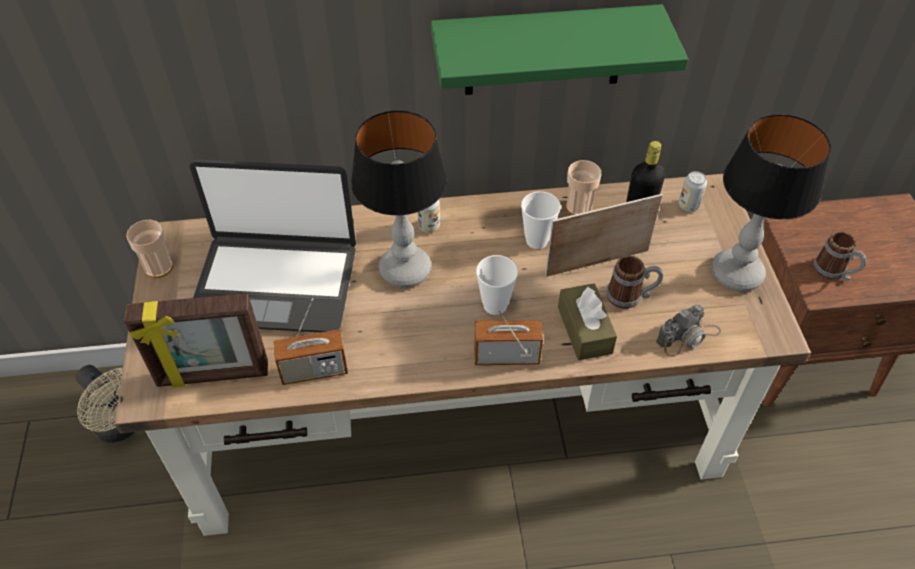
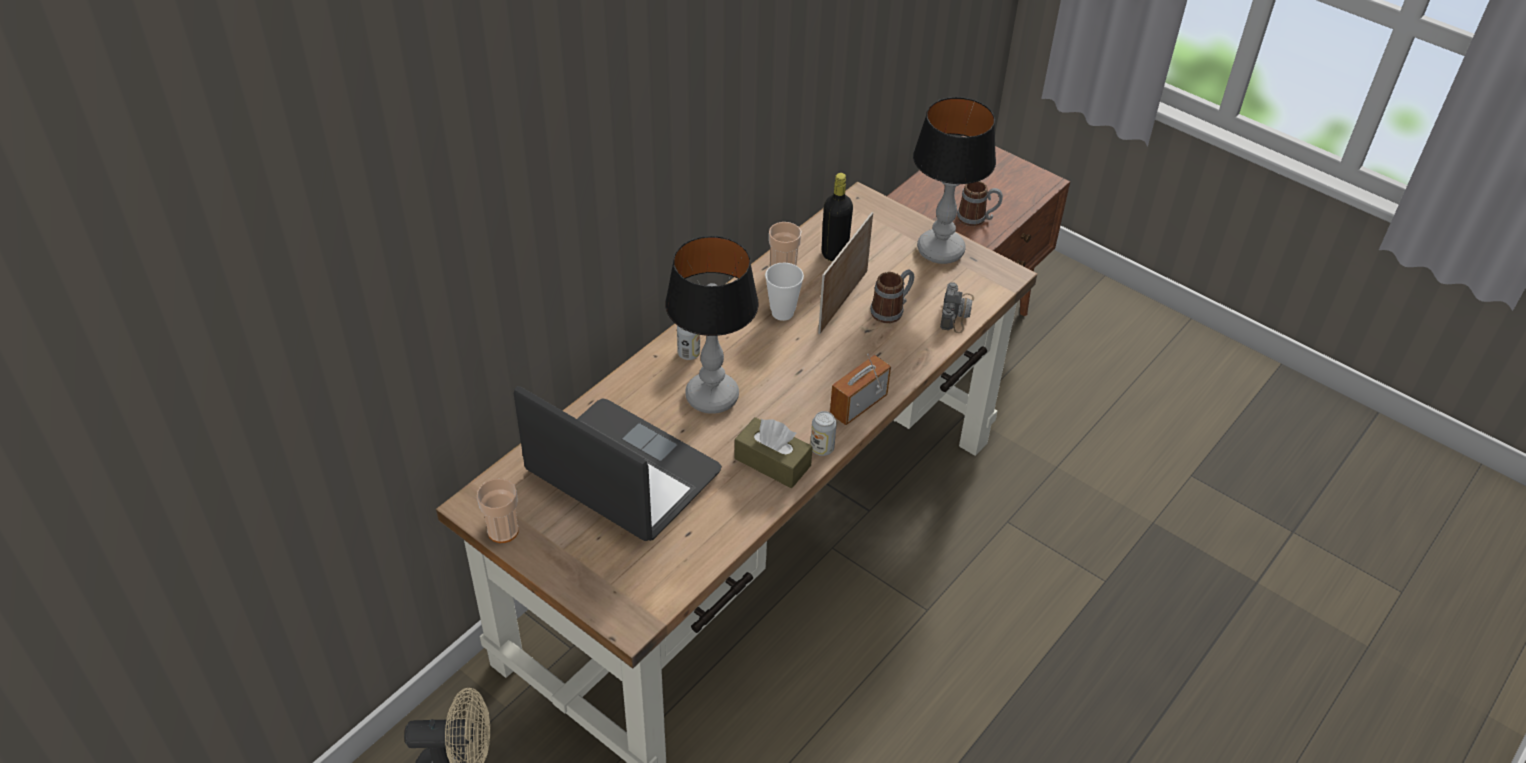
camera: 45 degrees left, 5 degrees down
(213, 376) = (664, 569): picture frame -> none
(276, 283) = (622, 474): laptop -> laptop turned 105 degrees counterclockwise
(314, 371) = (736, 510): radio -> none
(495, 305) = (808, 377): cup -> none
(544, 51) = (726, 141): green shelf -> none
(584, 330) = (888, 352): brown tissue box -> brown tissue box (772, 462)
(688, 206) = (857, 222): can -> can (822, 448)

